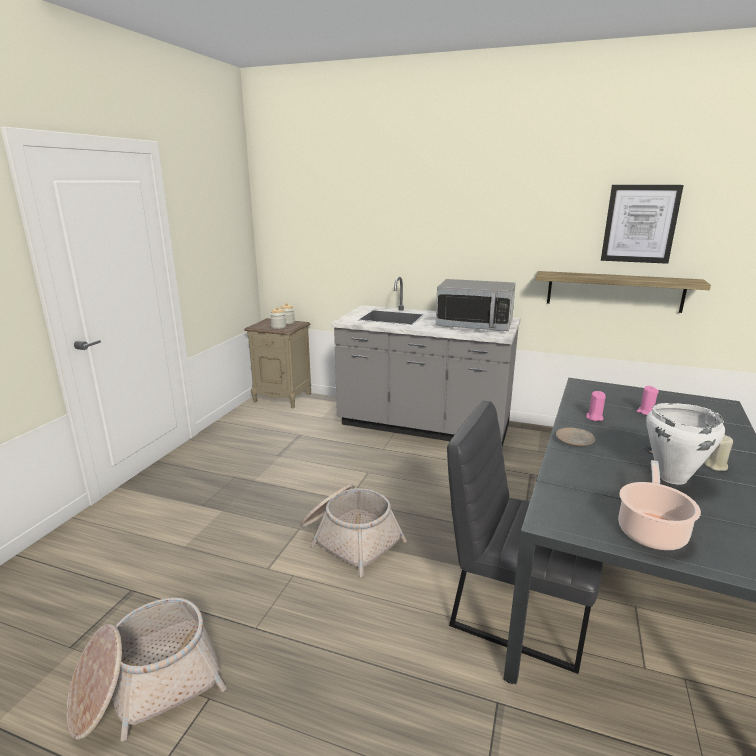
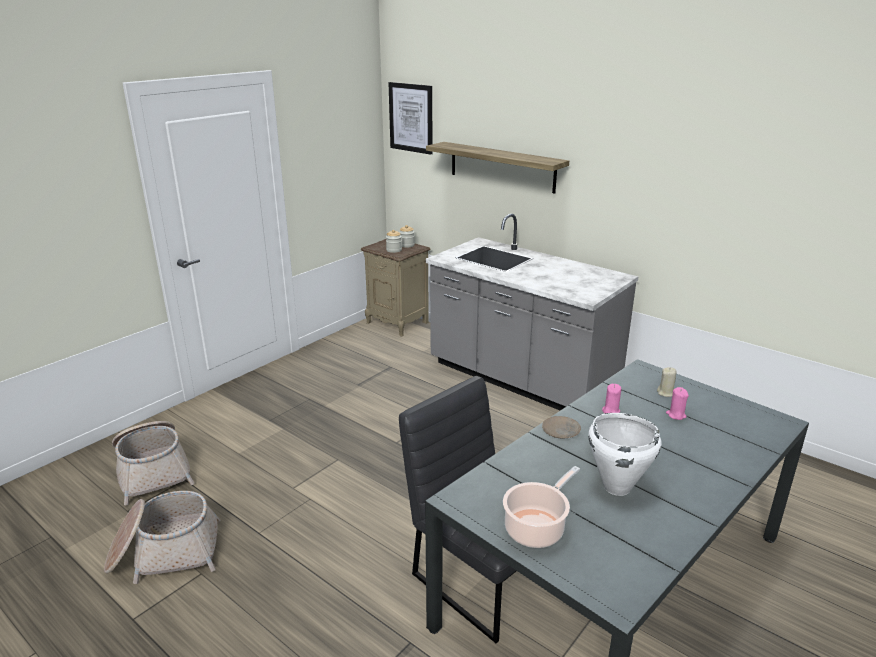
camera: 20 degrees right, 5 degrees up
(349, 538) = (375, 478): basket -> basket (153, 470)
(474, 325) = (572, 280): microwave -> none
(614, 291) = (745, 262): shelf -> shelf (502, 167)
(640, 224) = (779, 186): picture -> picture (411, 118)
(716, 466) = (678, 486): beige candle -> beige candle (666, 393)

